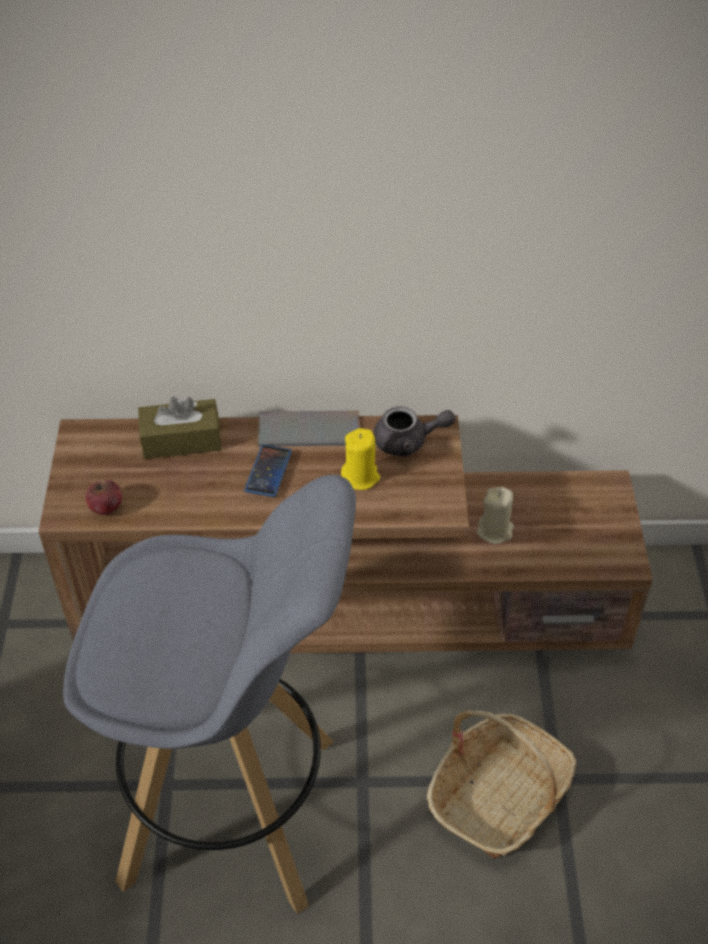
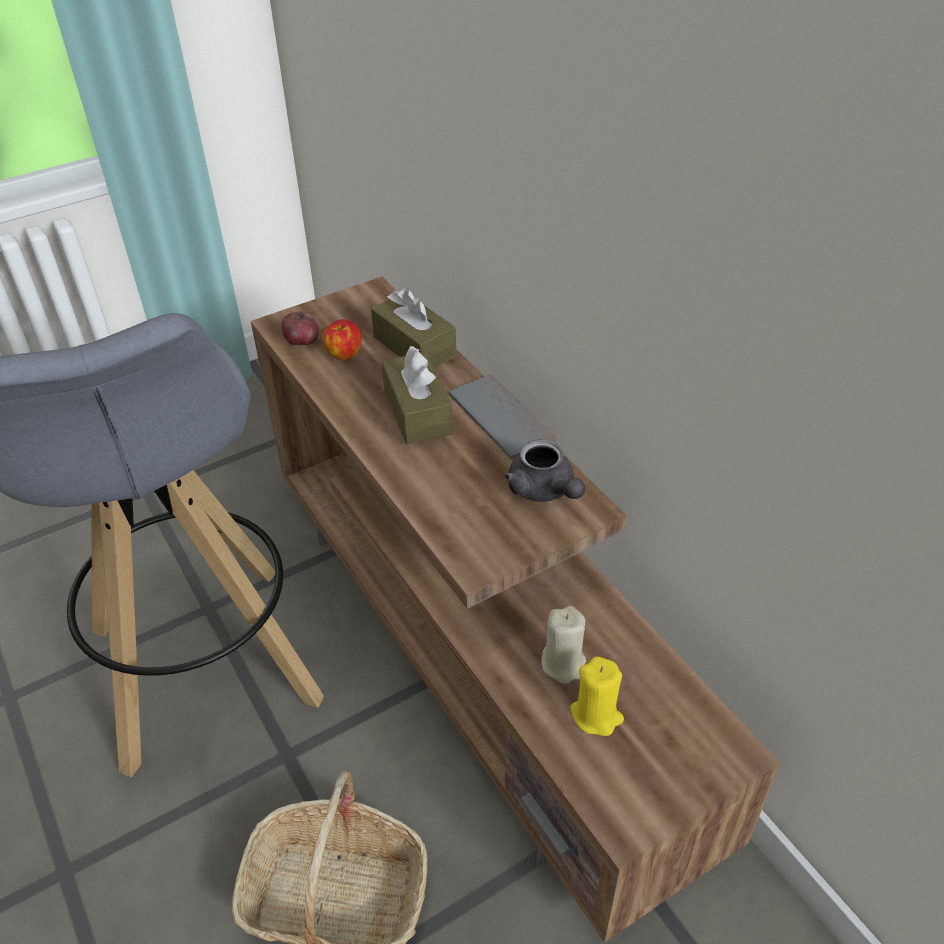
camera: 60 degrees right, 5 degrees down
(150, 487) = (343, 354): none -> apple
(268, 471) = (417, 412): phone -> brown tissue box
(360, 477) = (467, 479): yellow candle -> yellow candle (596, 715)

